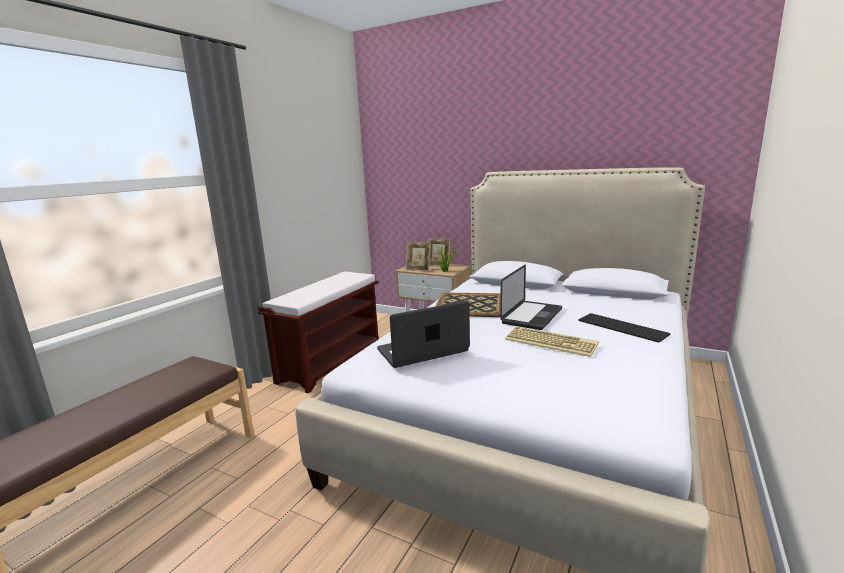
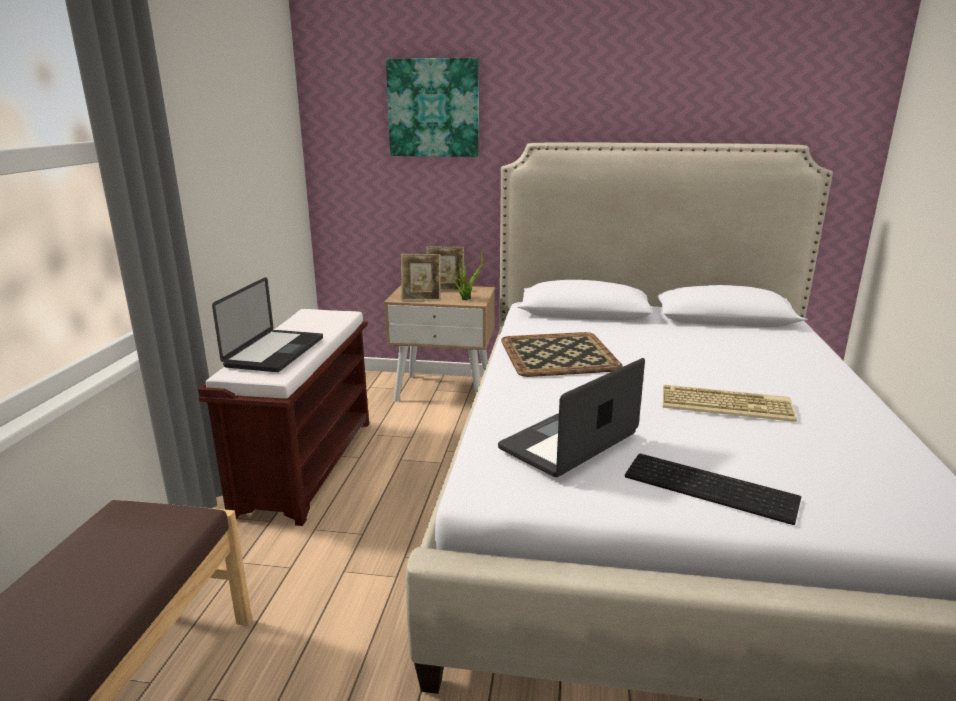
camera: 20 degrees left, 5 degrees up
(434, 153) = (433, 108): none -> picture
(532, 316) = (662, 365): laptop -> laptop (275, 352)
(623, 327) = (789, 371): keyboard -> keyboard (712, 486)

